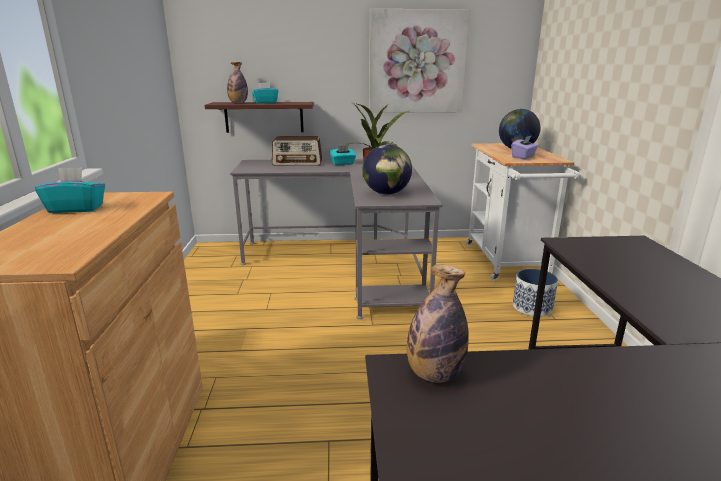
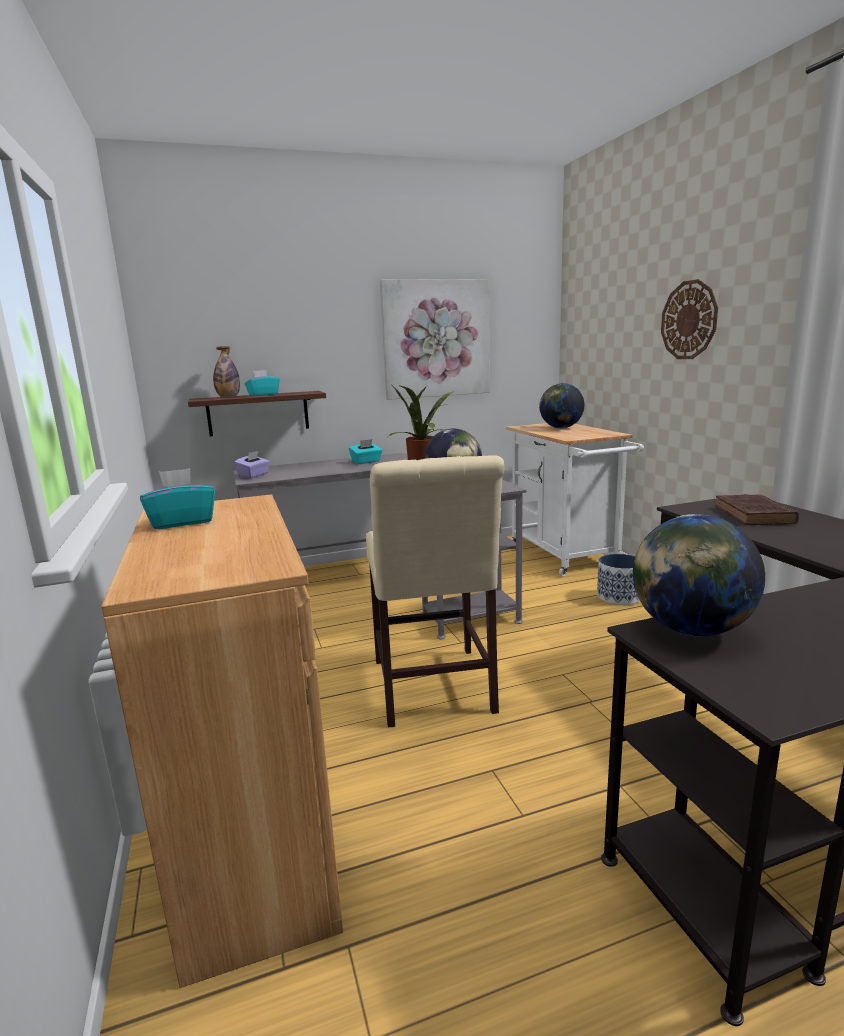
camera: 15 degrees left, 5 degrees down
(298, 163) = (309, 466): radio -> none
(325, 361) = (433, 690): none -> beige chair
(434, 374) = (690, 630): bottle -> globe
(523, 157) = (577, 434): purple tissue box -> purple tissue box (254, 475)
(628, 260) = (754, 515): none -> brown book
(633, 56) = (689, 320): none -> wall clock

